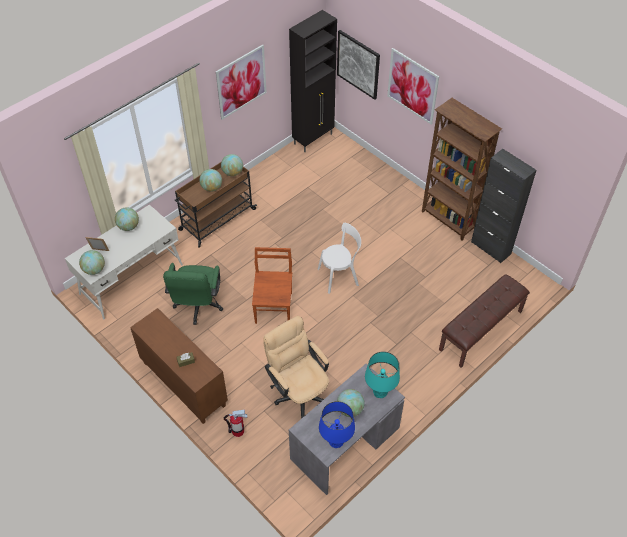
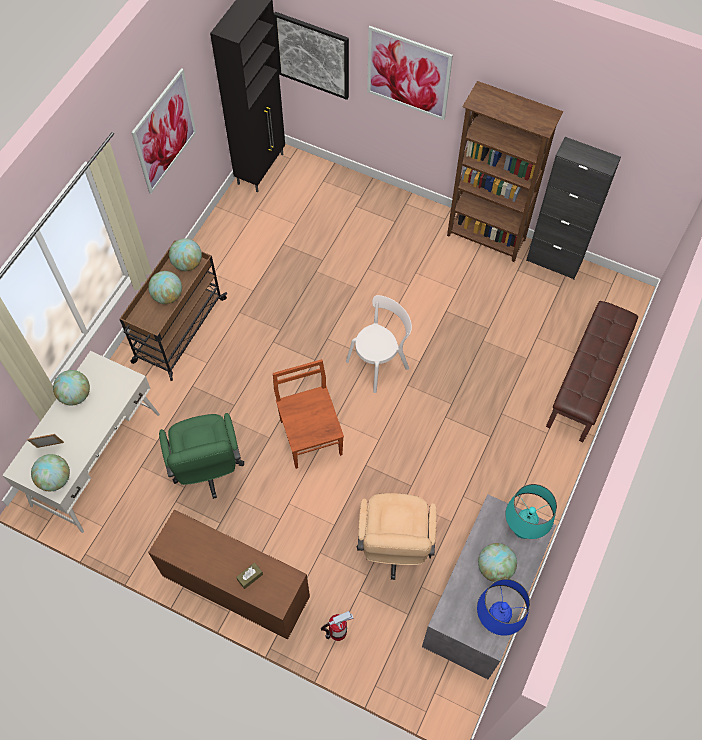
camera: 20 degrees left, 10 degrees up
(298, 392) = (394, 548): beige office chair -> beige office chair turned 120 degrees counterclockwise

